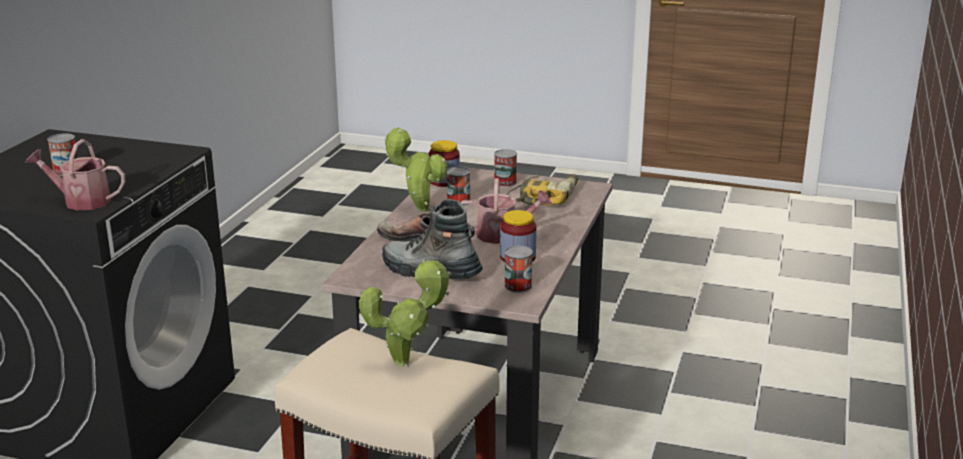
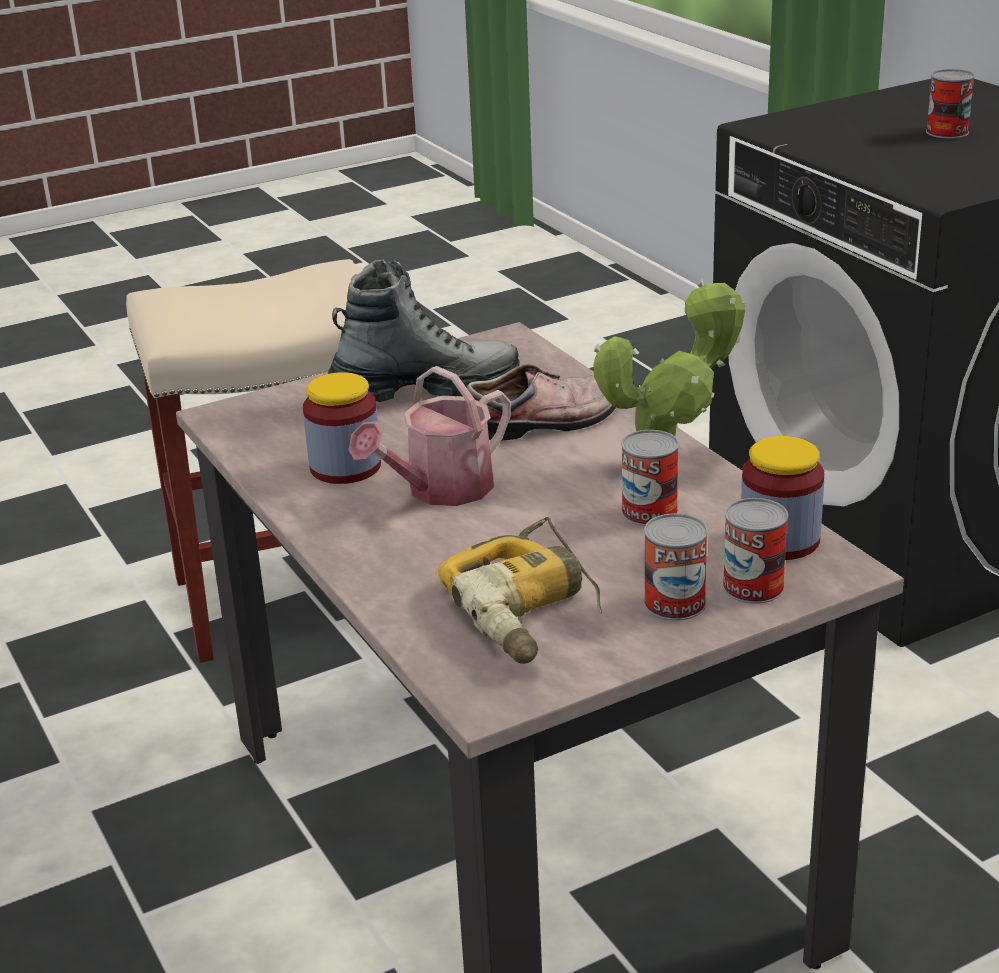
camera: 135 degrees right, 5 degrees up
(81, 201) = (804, 126): watering can -> none
(407, 361) = (251, 313): potted plant -> none
(518, 286) = (268, 429): can -> can (753, 586)

